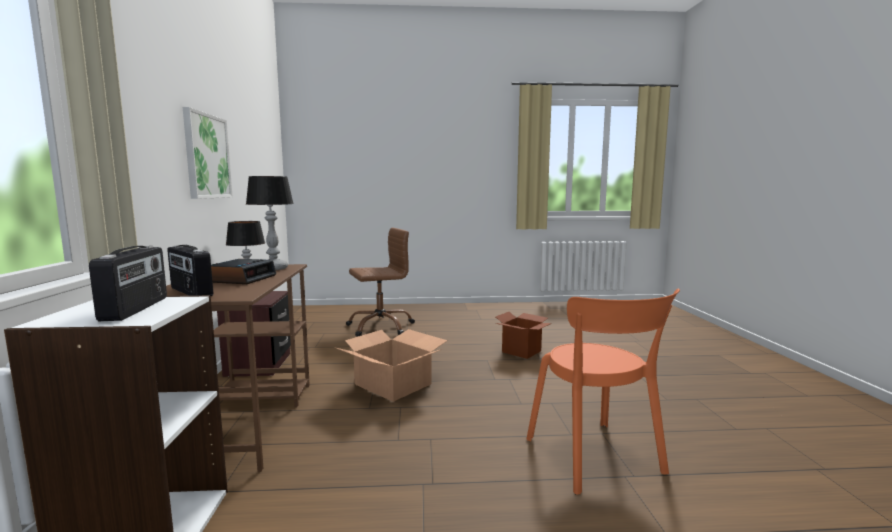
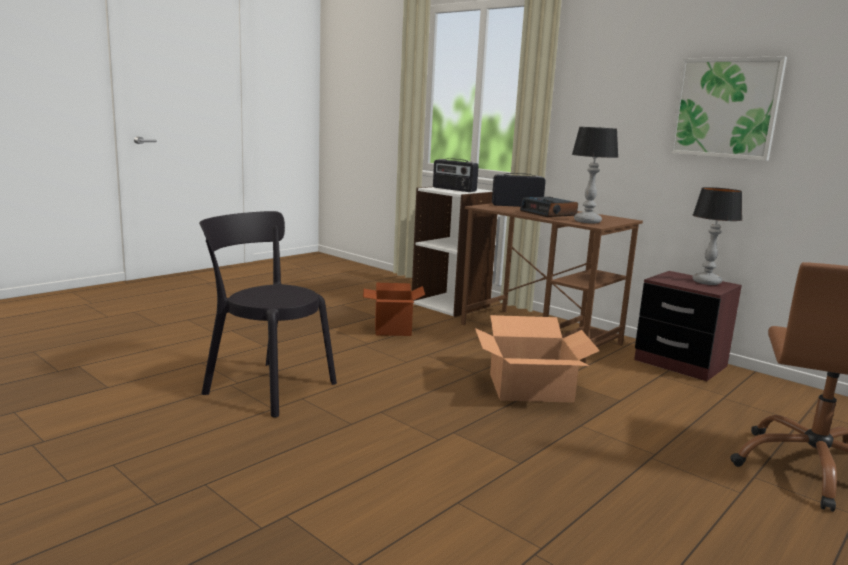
camera: 135 degrees right, 5 degrees up
(521, 351) = (510, 508): cardboard box -> cardboard box (393, 330)
(596, 459) = (266, 386): orange chair -> black chair

